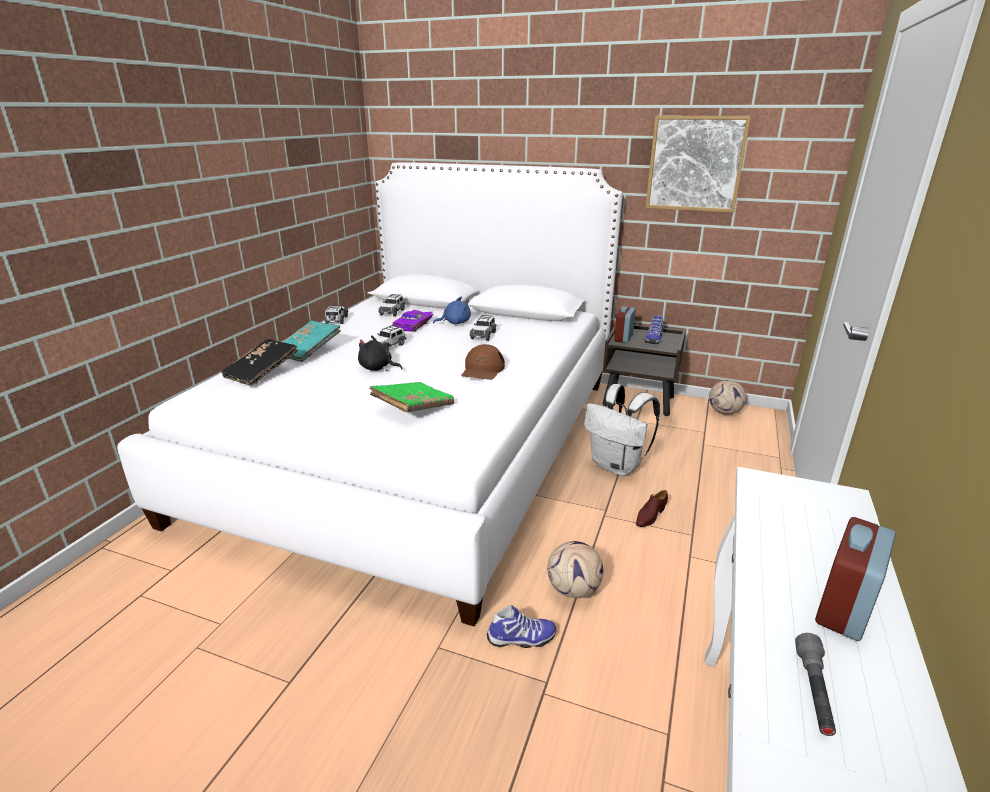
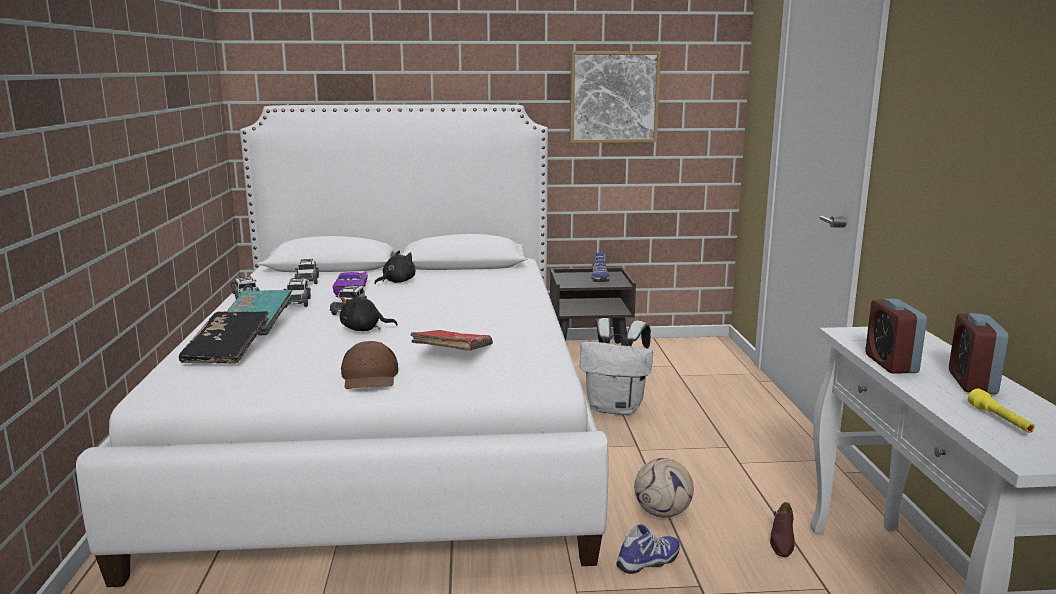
camera: 25 degrees left, 10 degrees down
(413, 408) = (452, 354): green book -> red book
(455, 323) = (397, 282): blue plush toy -> black plush toy
(482, 370) = (483, 315): brown cap -> brown cap (369, 377)
(483, 335) = (444, 288): toy car -> toy car (297, 302)
(623, 338) = (569, 281): alarm clock -> alarm clock (891, 364)
(650, 516) = (680, 440): brown shoe -> brown shoe (781, 540)
(725, 412) = (677, 346): football -> none
(814, 692) = (1000, 420): grey flashlight -> yellow flashlight

